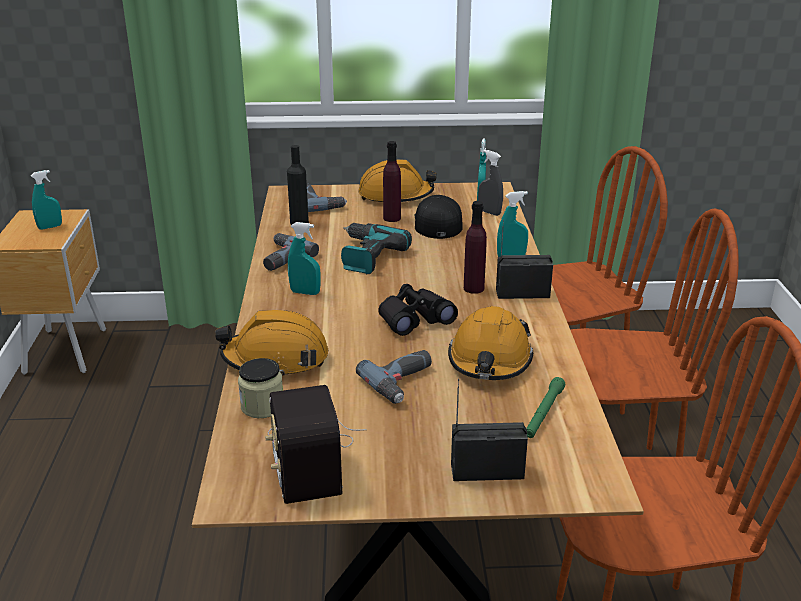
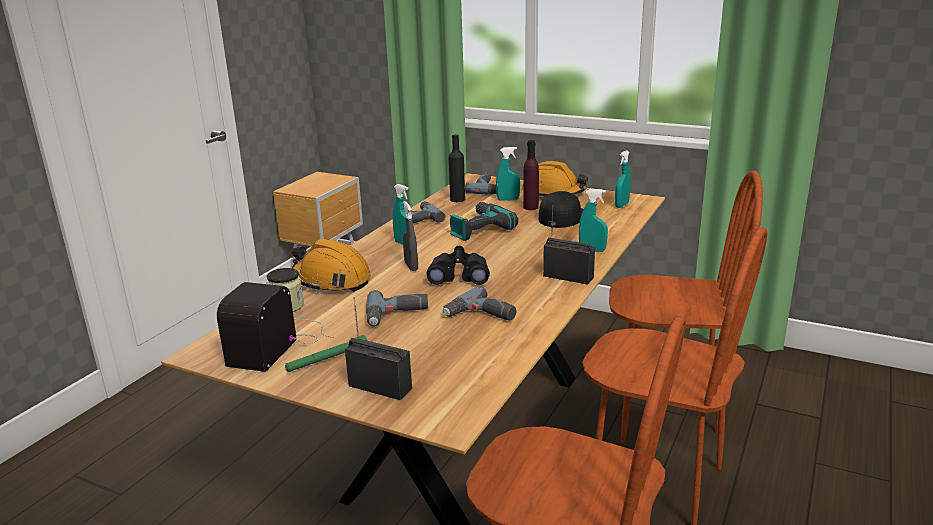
camera: 30 degrees right, 5 degrees down
(50, 227) = (323, 184): turquoise spray bottle -> turquoise spray bottle (508, 199)
(473, 288) = (532, 265): purple bottle -> none
(489, 212) = (616, 216): grey spray bottle -> grey spray bottle (411, 266)
(490, 360) = (480, 316): orange hard hat -> power drill
(543, 413) = (474, 361): green flashlight -> green flashlight (327, 359)

